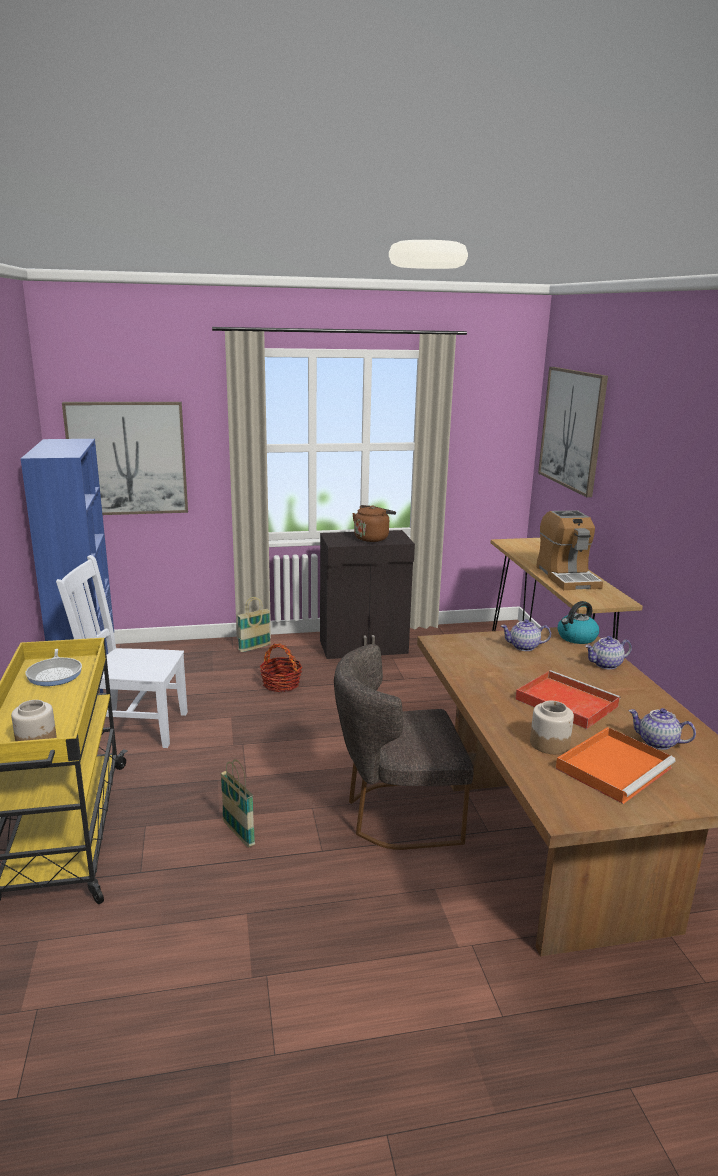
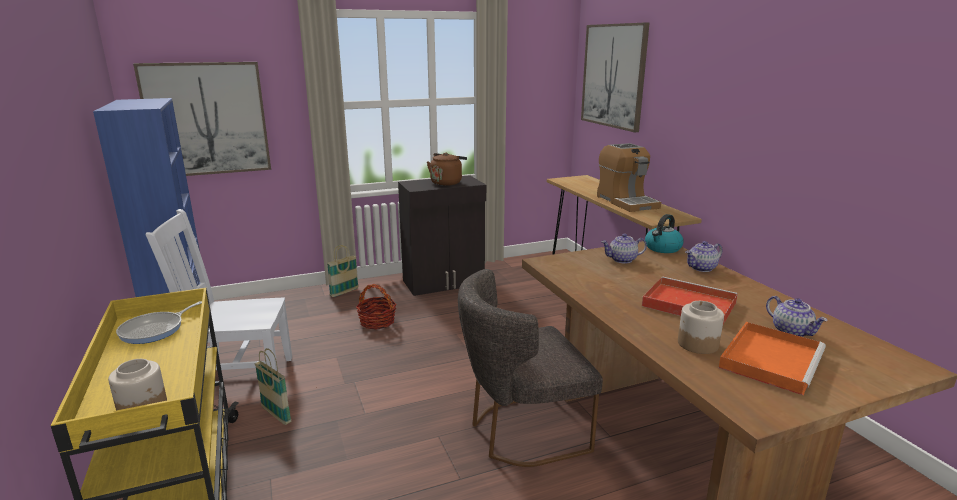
camera: 10 degrees left, 0 degrees up
(55, 673) = (155, 330): frying pan -> frying pan turned 60 degrees clockwise
(238, 833) = (371, 473): basket -> basket (276, 415)
(657, 742) = (792, 332): teapot -> teapot turned 135 degrees counterclockwise

